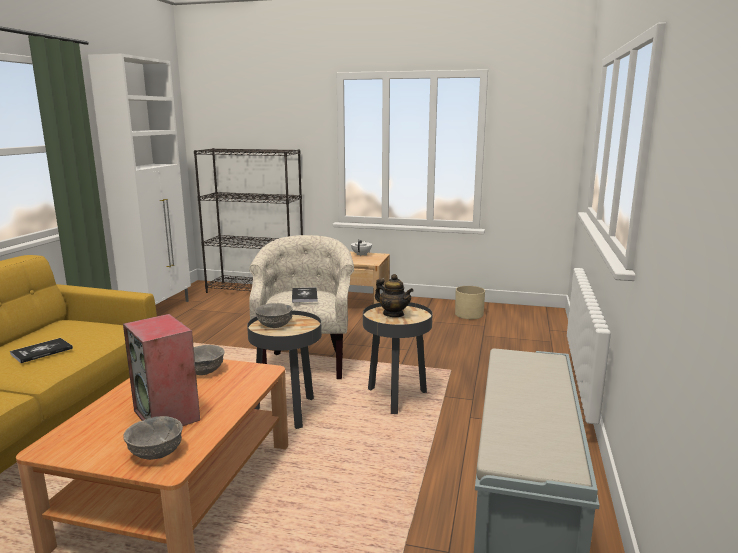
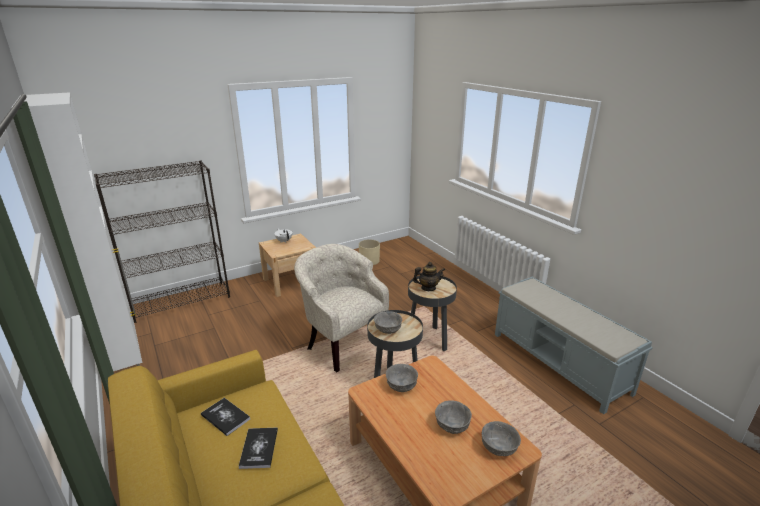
camera: 45 degrees left, 10 degrees up
(168, 415) = (452, 425): speaker -> grey bowl
(304, 296) = (348, 297): book -> book (225, 417)

